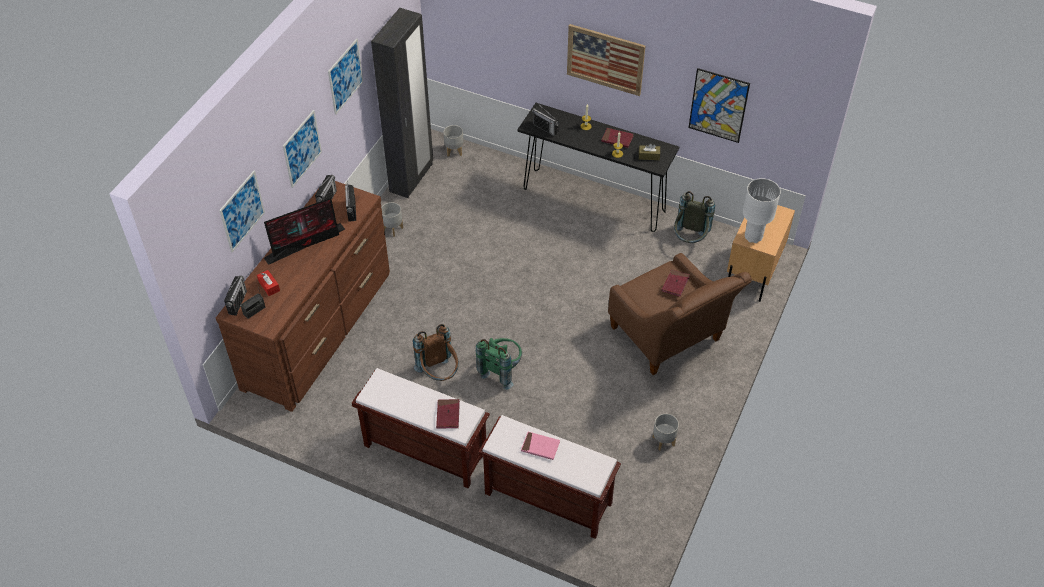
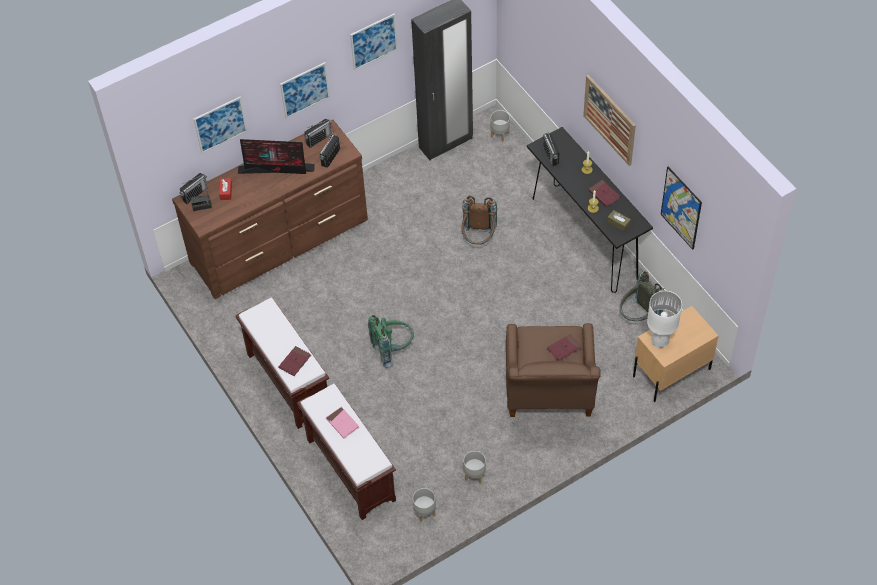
camera: 35 degrees right, 5 degrees up
(393, 229) = (397, 182): grey planter -> grey planter (425, 512)
(439, 374) = (343, 327): brown backpack -> brown backpack (478, 239)

